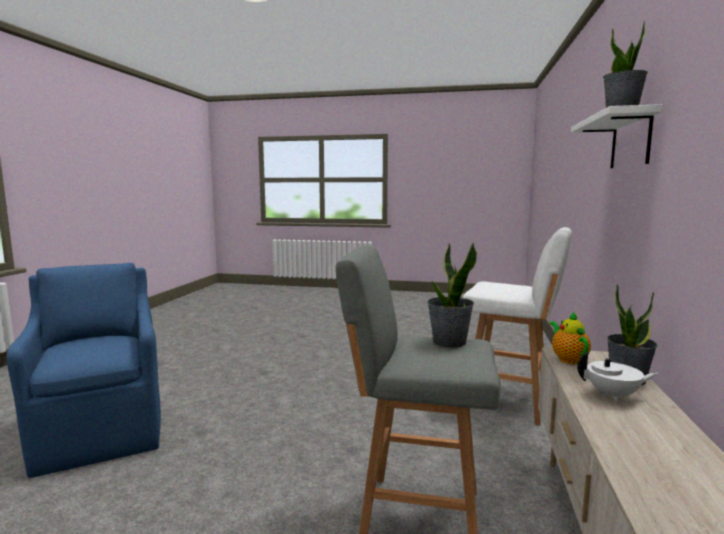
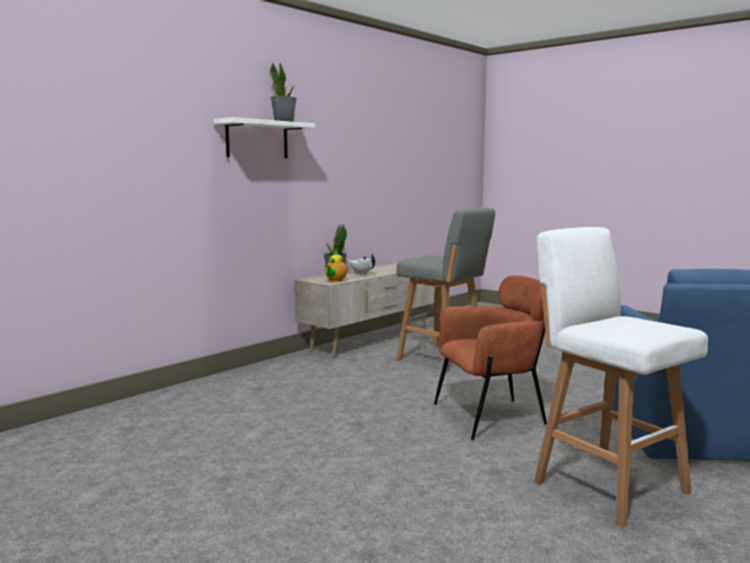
camera: 150 degrees left, 0 degrees up
(284, 414) = (491, 416): none -> brown armchair
(449, 342) = (425, 258): potted plant -> none
(510, 401) = (273, 384): white stool -> white stool (606, 485)

